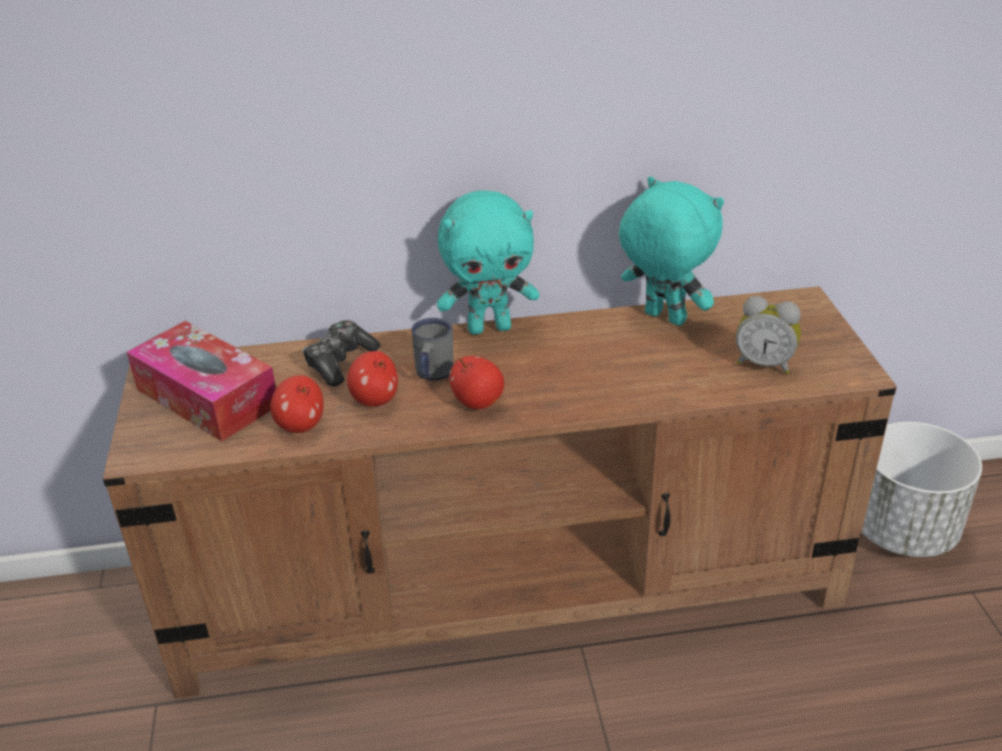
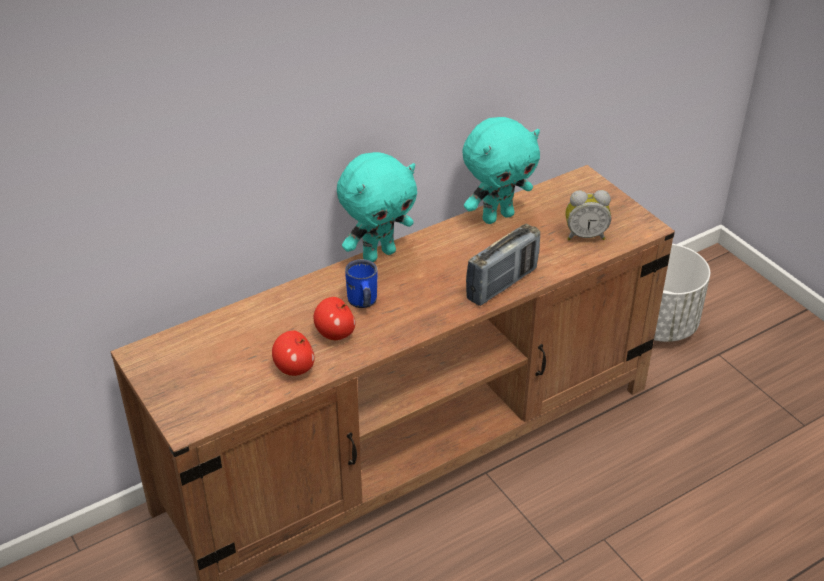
camera: 25 degrees left, 5 degrees up
(207, 397) = (203, 366): tissue box -> none
(340, 362) = (286, 311): game controller -> none
(432, 375) = (362, 303): grey mug -> blue mug
(477, 402) = (410, 315): apple -> none
(616, 394) = (502, 284): none -> radio
(663, 318) = (497, 216): turquoise plush toy -> turquoise plush toy turned 135 degrees clockwise

